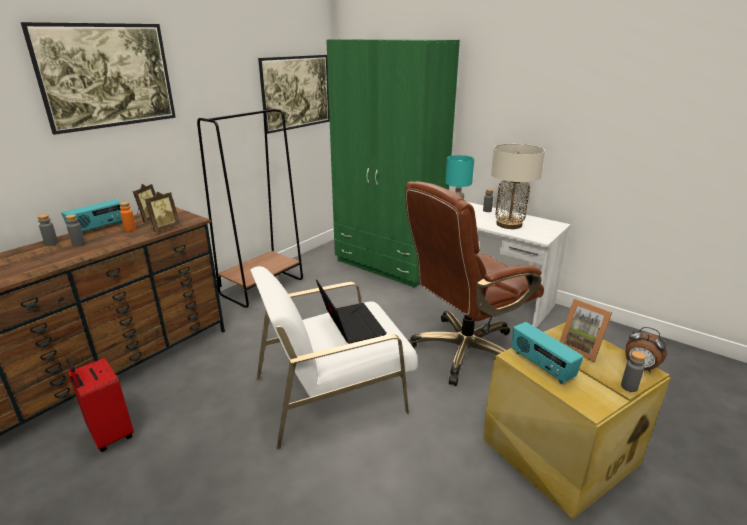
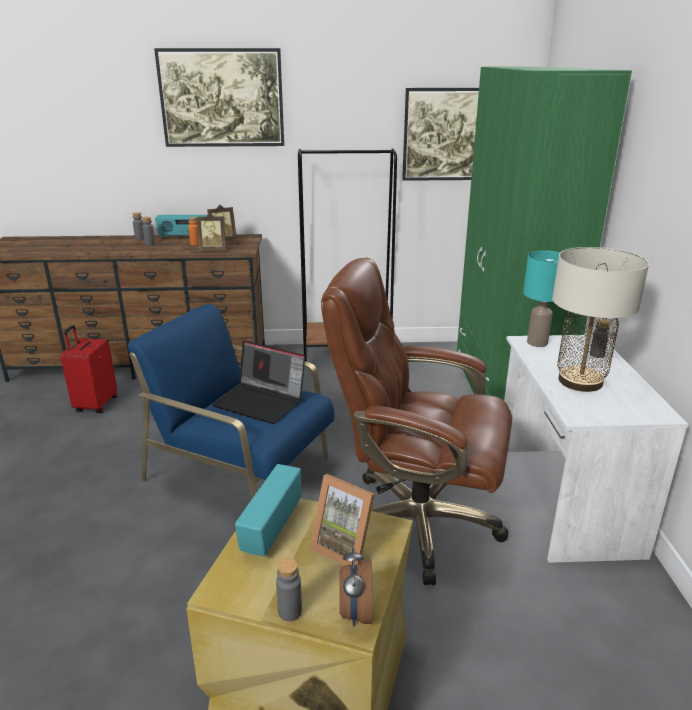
camera: 50 degrees right, 0 degrees up
(336, 392) = (244, 472): white armchair -> blue armchair
(349, 324) = (261, 402): laptop -> laptop turned 90 degrees clockwise
(581, 348) = (345, 547): picture frame -> picture frame turned 60 degrees counterclockwise

